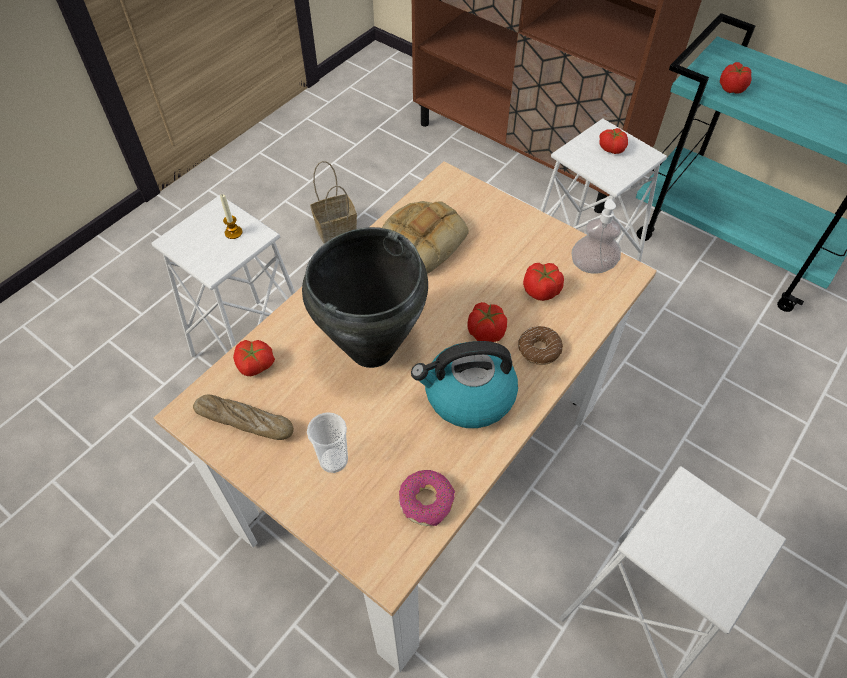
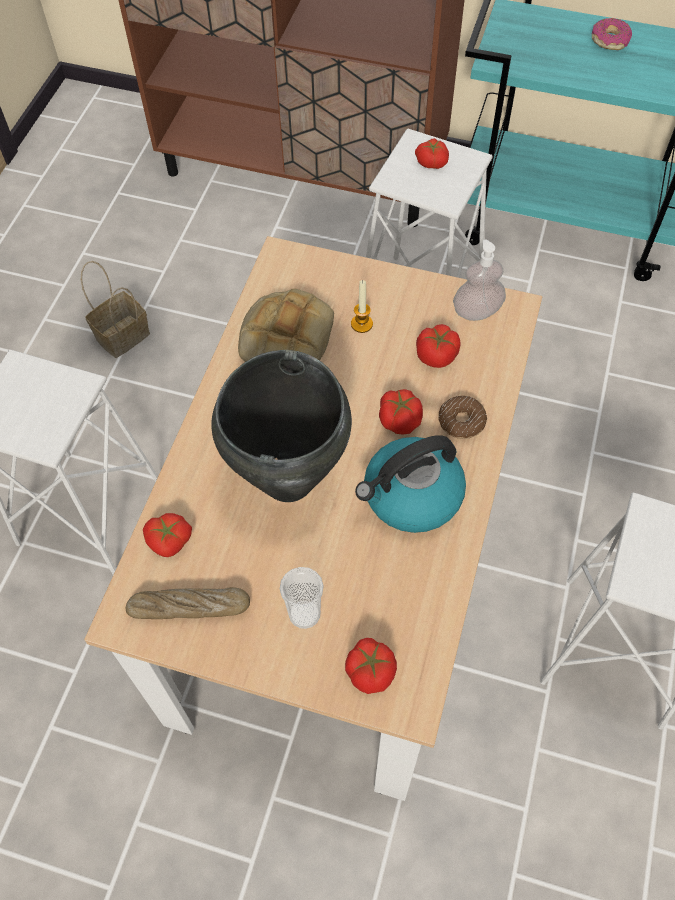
camera: 20 degrees left, 5 degrees up
(233, 232) = (50, 391): candle -> candle (361, 324)
(426, 501) = (418, 621): donut -> donut (610, 40)
(731, 88) = (534, 59): tomato -> tomato (370, 671)

